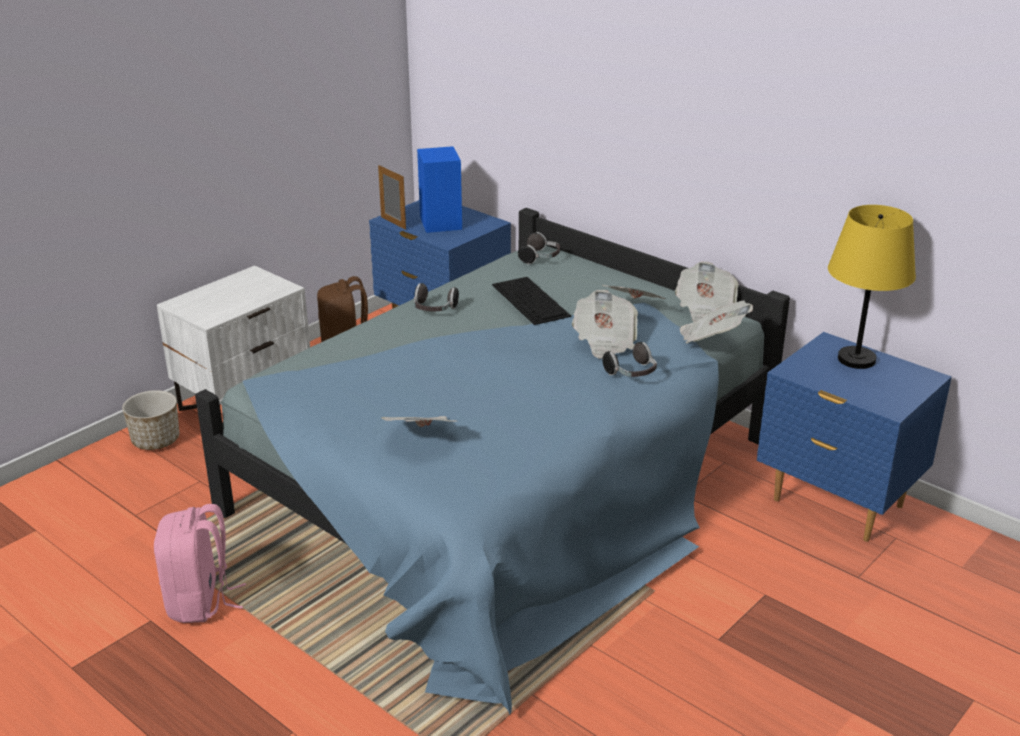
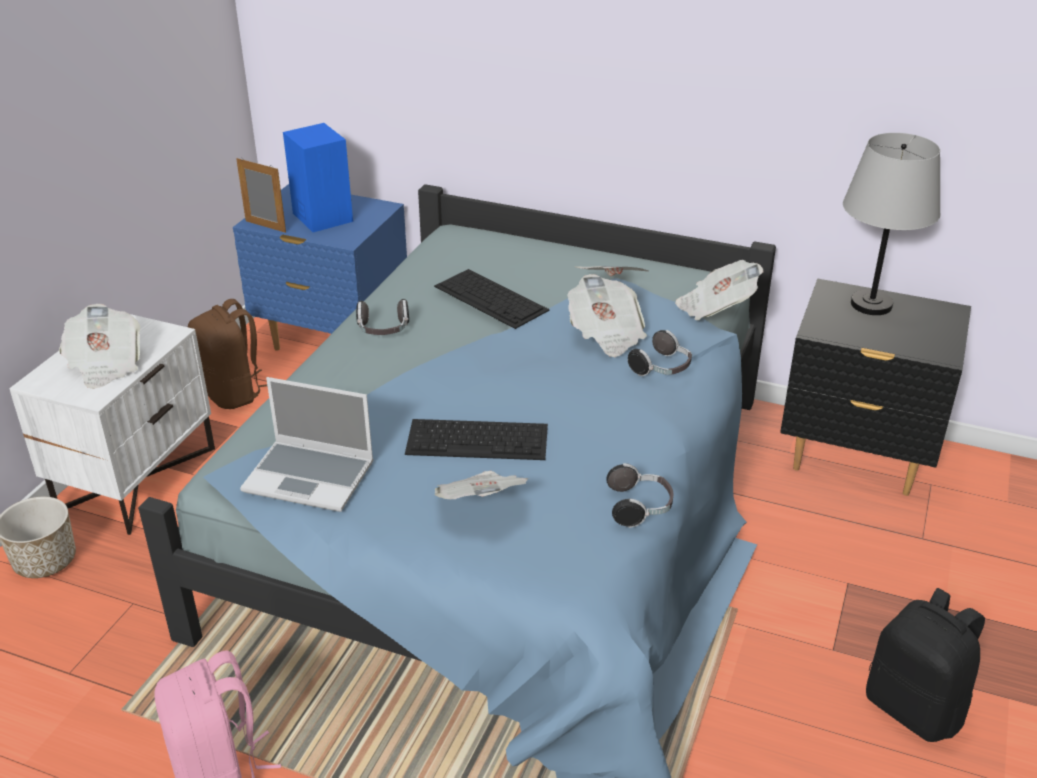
camera: 20 degrees left, 5 degrees up
(314, 395) = (311, 477): none -> laptop
(452, 394) = (479, 439): none -> keyboard
(540, 258) = (464, 243): headphones -> headphones (639, 507)
(705, 310) = (682, 275): newspaper -> newspaper (105, 365)
(762, 698) = (915, 708): none -> black backpack
(837, 504) = (855, 459): blue nightstand -> black nightstand
(856, 360) = (871, 305): yellow table lamp -> grey table lamp

